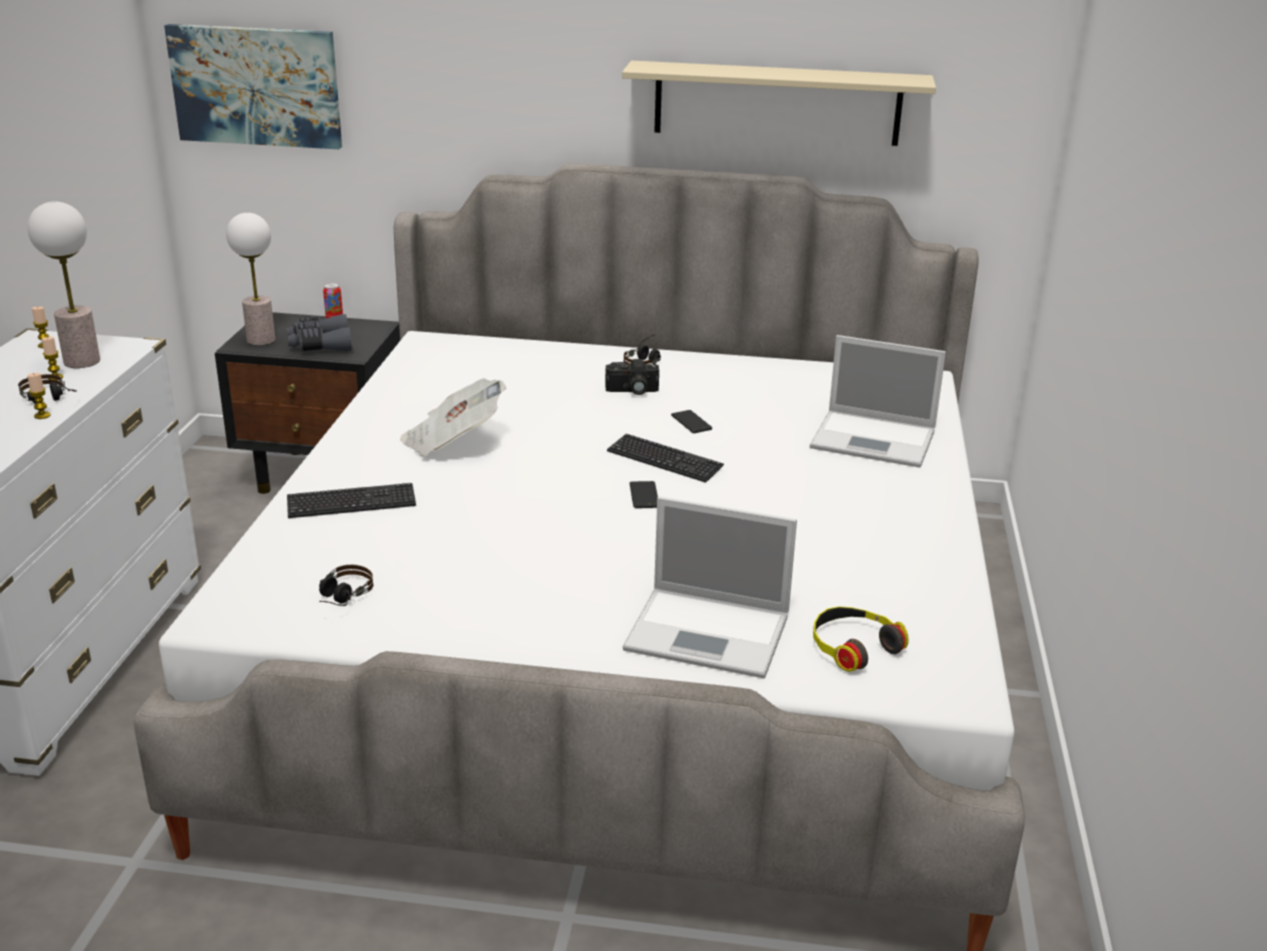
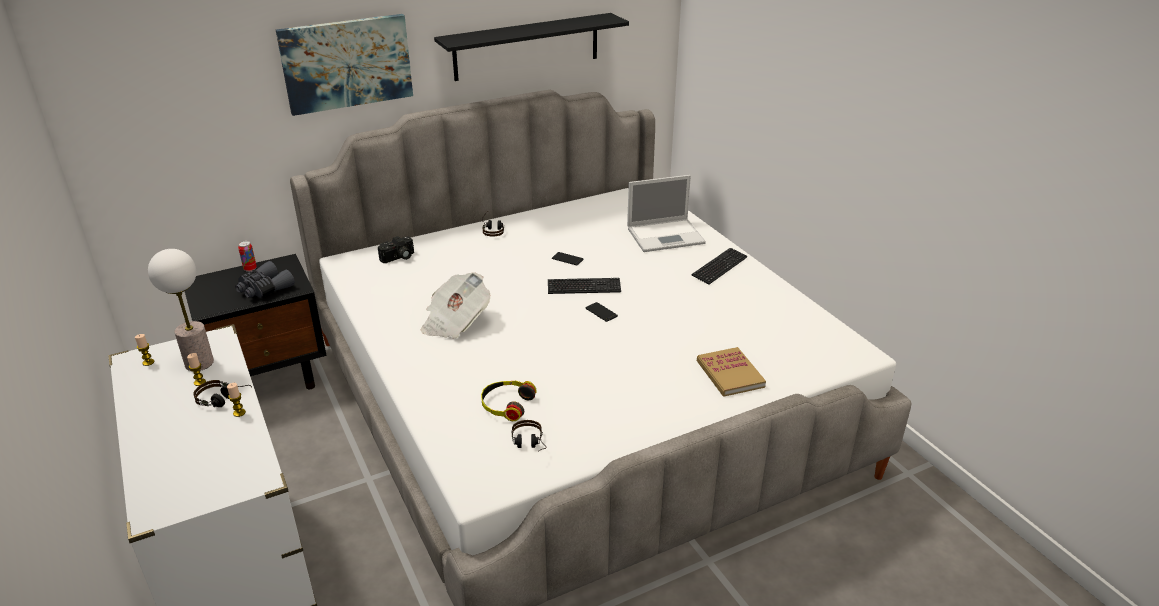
camera: 35 degrees left, 5 degrees up
(256, 86) = (150, 110): picture -> picture (346, 63)
(260, 340) = (215, 300): table lamp -> none
(351, 503) = (451, 385): keyboard -> keyboard (719, 267)
(632, 391) = (511, 251): camera -> camera (398, 258)
(711, 633) = (730, 374): laptop -> book
(777, 103) = (527, 46): beige shelf -> black shelf
(853, 646) = (794, 351): headphones -> headphones (506, 404)

